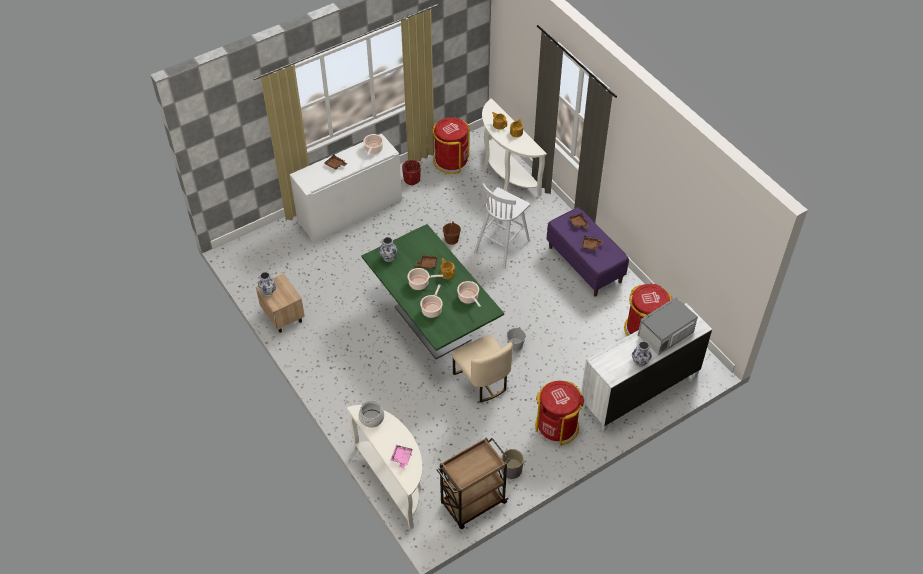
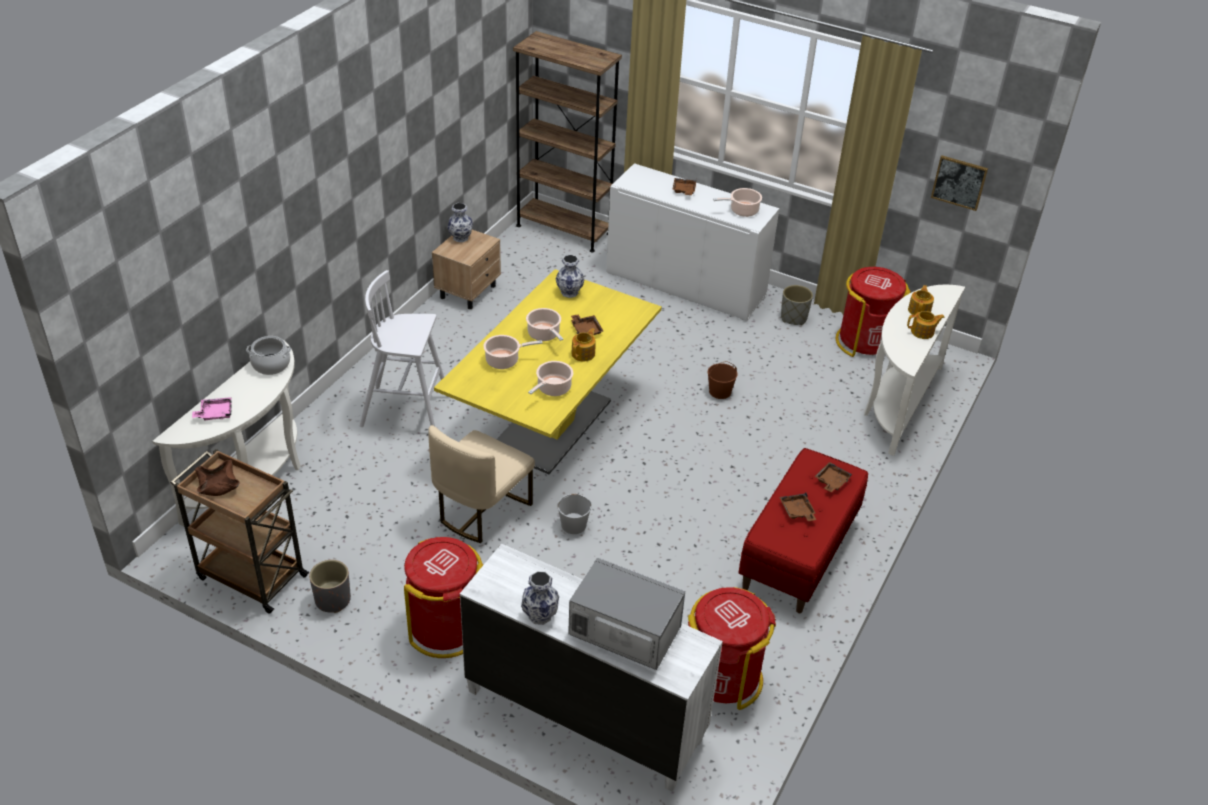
camera: 60 degrees right, 10 degrees down
(252, 244) = (563, 230): none -> brown bookcase
(412, 179) = (794, 318): red planter -> grey planter
(432, 323) = (551, 425): green dining table -> yellow dining table
(460, 53) = (959, 182): none -> picture
(467, 471) = (219, 486): none -> brown bowl
(502, 246) = (754, 447): white stool -> white stool (407, 411)
(585, 264) = (799, 554): purple bench -> red bench

